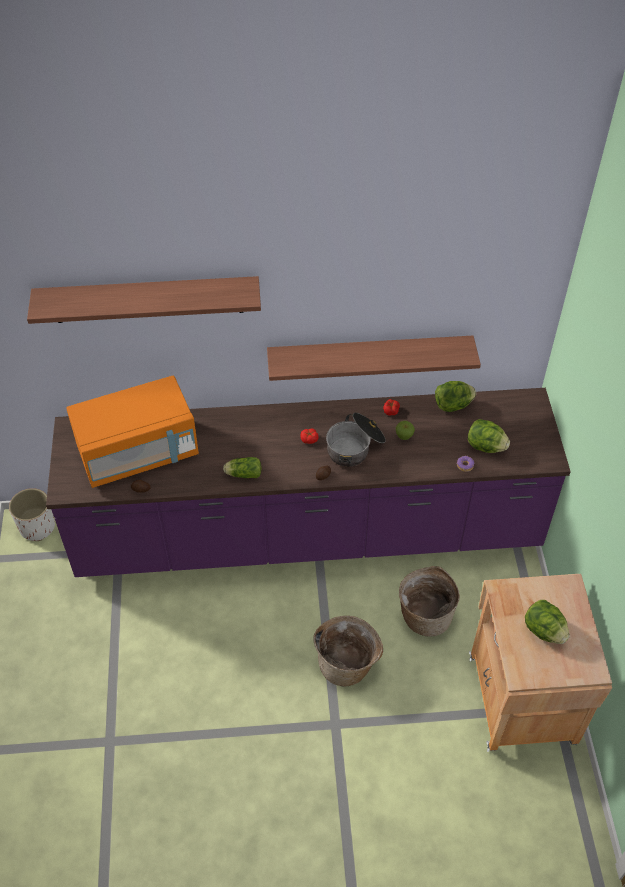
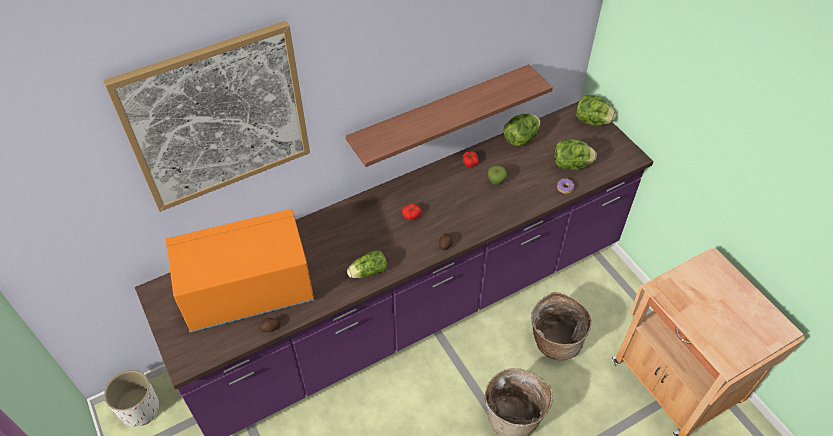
camera: 25 degrees left, 0 degrees up
(138, 453) = (247, 291): orange microwave -> orange microwave turned 150 degrees counterclockwise
(148, 299) = (218, 118): shelf -> picture
(355, 447) = (458, 207): cooking pot -> none
(544, 630) = (720, 311): lettuce -> lettuce (592, 121)

